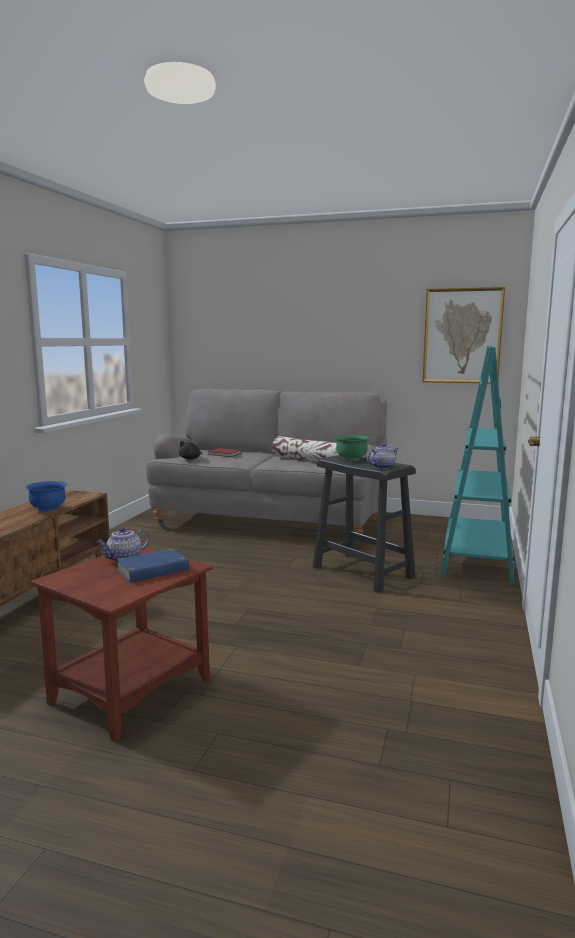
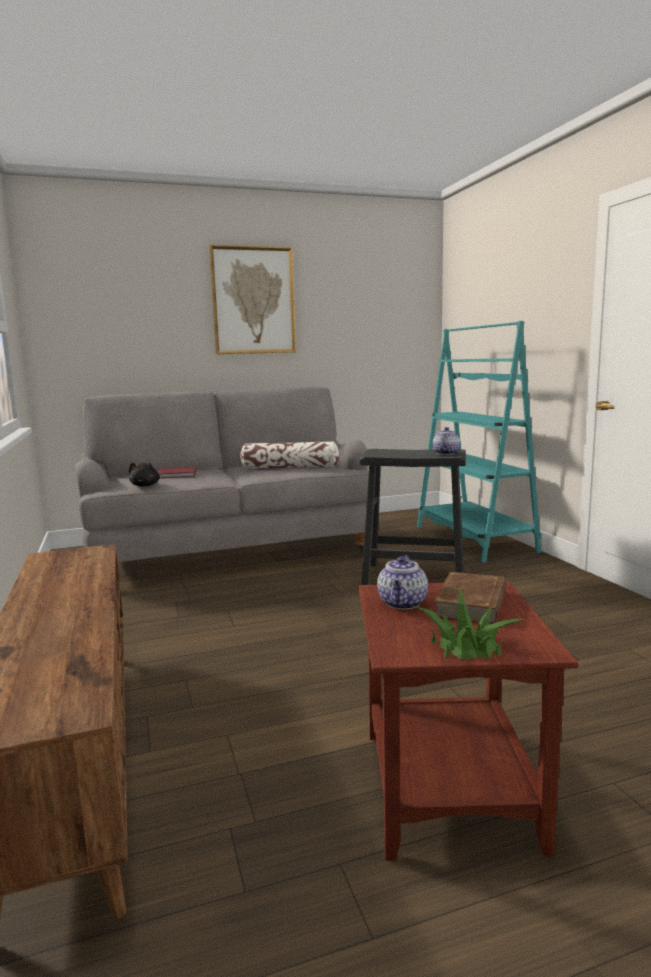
camera: 35 degrees left, 0 degrees up
(48, 509) = (84, 580): blue bowl -> none
(88, 586) = (466, 646): none -> potted plant
(153, 570) = (472, 603): blue book -> brown book
(351, 459) = (392, 452): green bowl -> none
(462, 336) = (389, 323): picture -> picture (253, 301)

